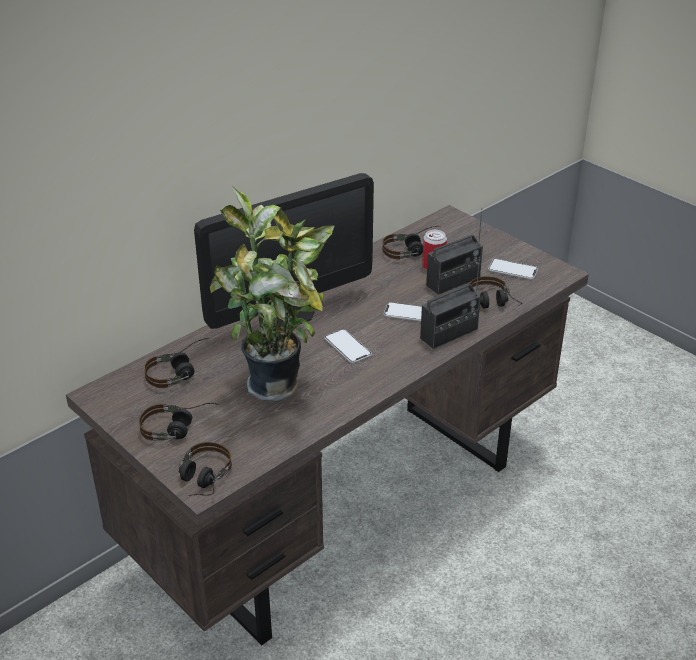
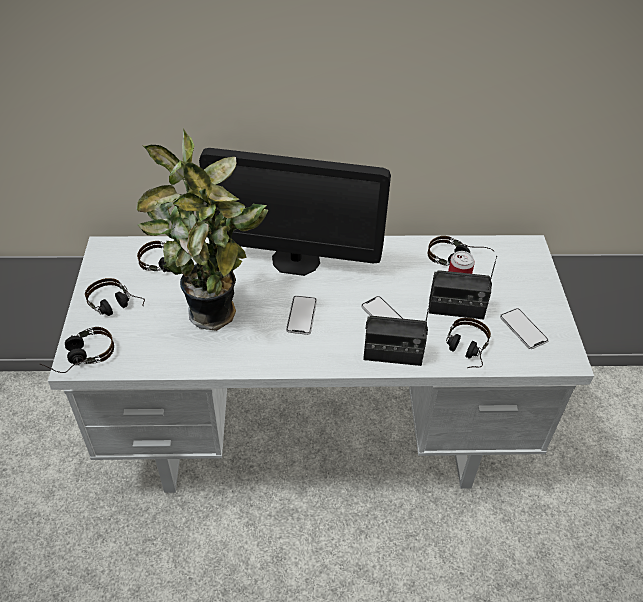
camera: 40 degrees right, 10 degrees up
(348, 508) = (319, 436): brown desk -> white desk

